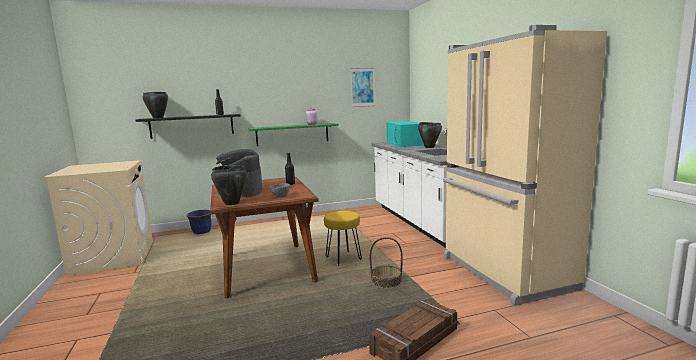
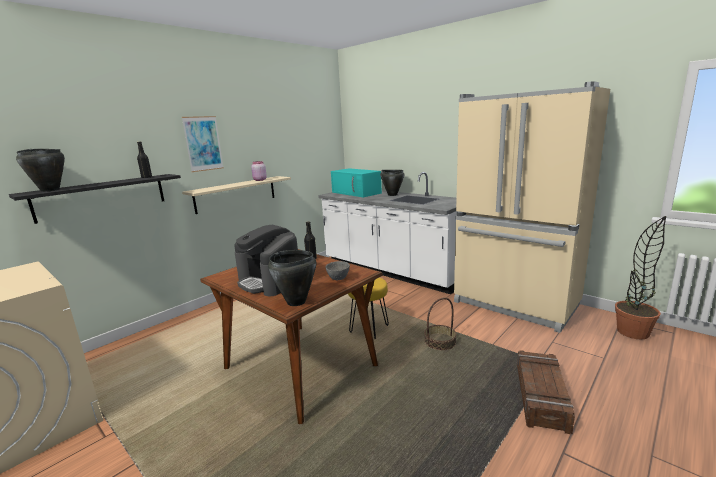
camera: 30 degrees left, 5 degrees up
(202, 232) = (143, 342): blue planter -> none
(292, 134) = (236, 194): green shelf -> beige shelf
(362, 87) = (302, 134): picture -> picture (203, 143)
(608, 329) = (632, 332): none -> potted plant

